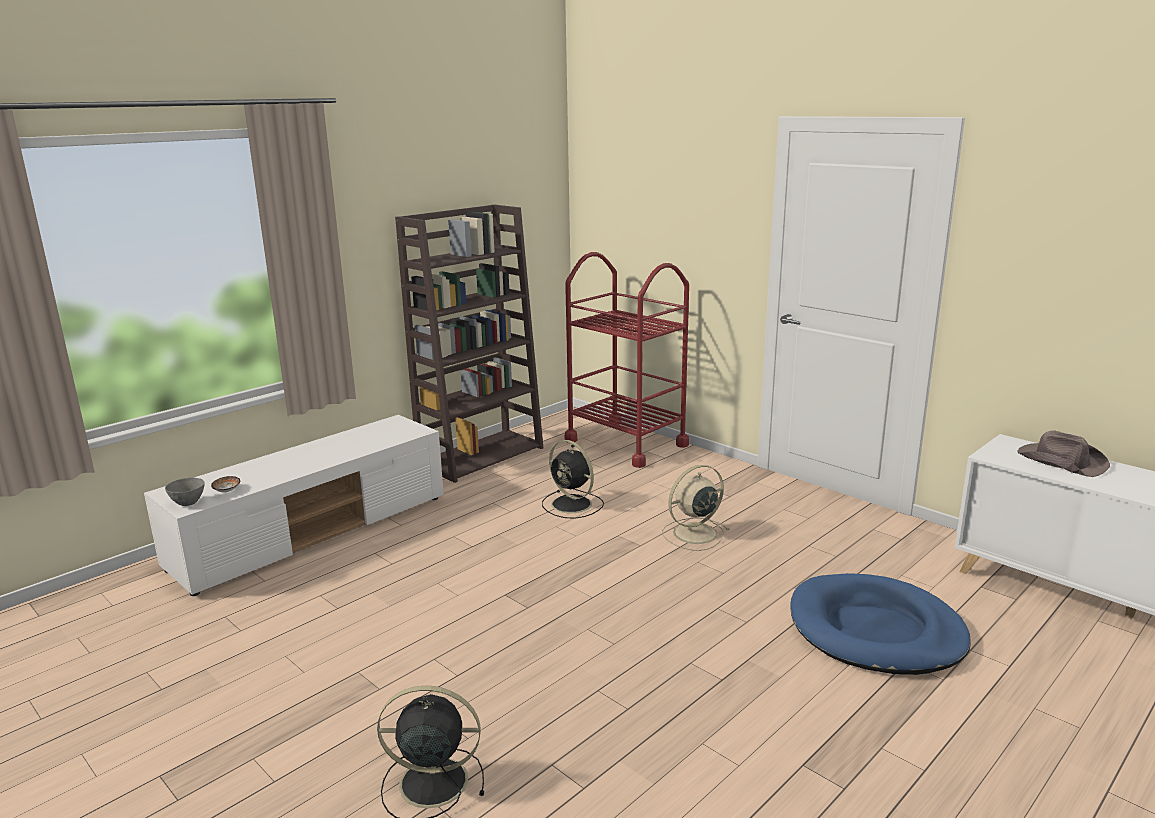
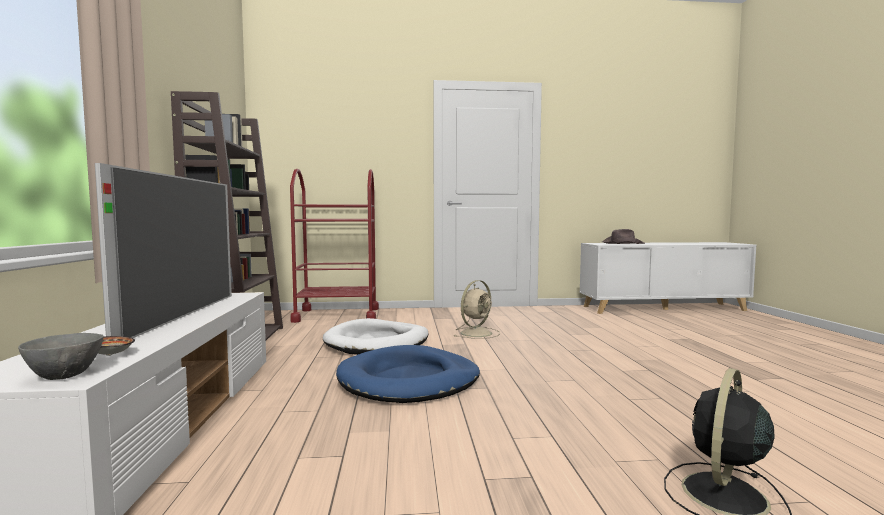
camera: 50 degrees left, 15 degrees down
(329, 454) = (185, 315): none -> television
(573, 505) = (377, 342): black fan -> white dog bed
(693, 534) = (477, 333): beige fan -> beige fan turned 150 degrees counterclockwise
(875, 630) = (633, 335): blue dog bed -> blue dog bed (409, 380)

